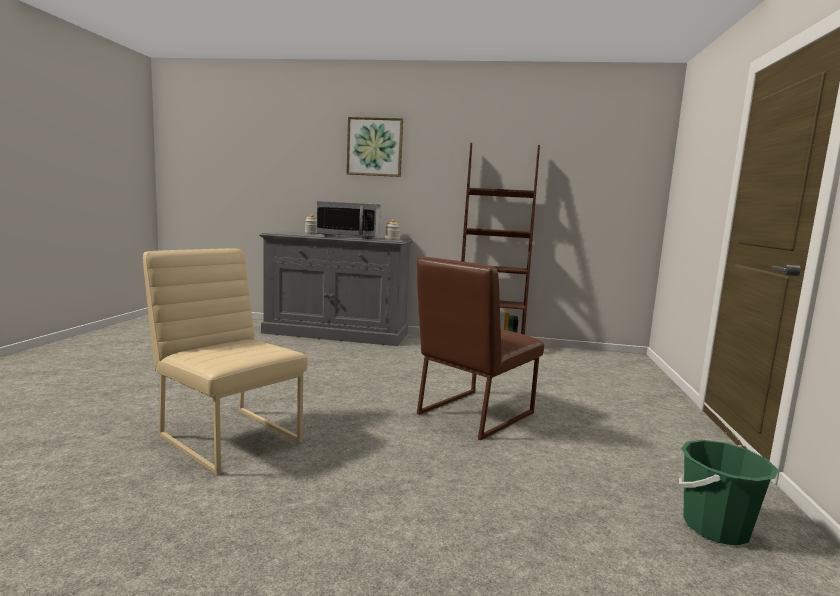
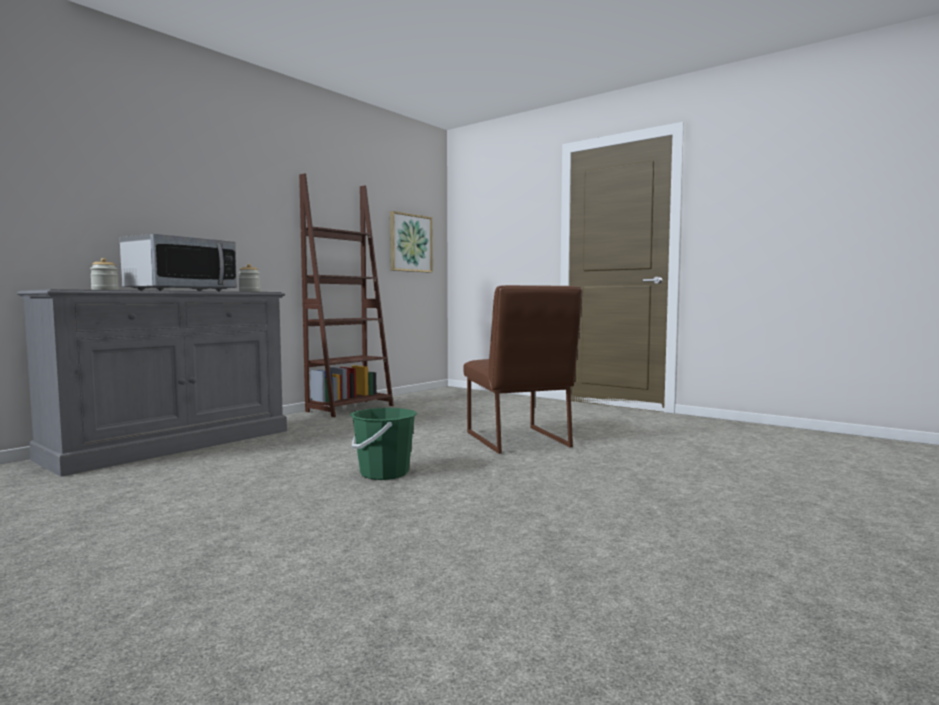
camera: 60 degrees left, 5 degrees down
(229, 436) = (482, 523): beige chair -> none
(375, 147) = (178, 161): picture -> picture (410, 243)
(715, 527) = (718, 431): green bucket -> green bucket (384, 473)

